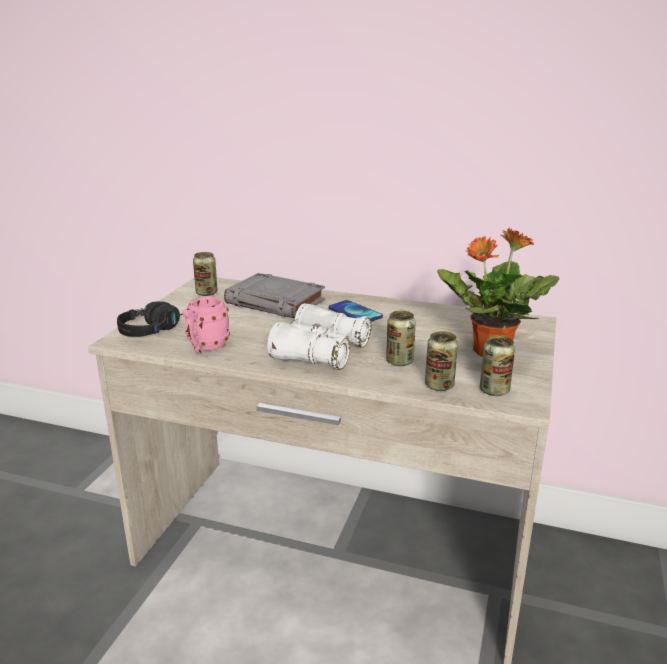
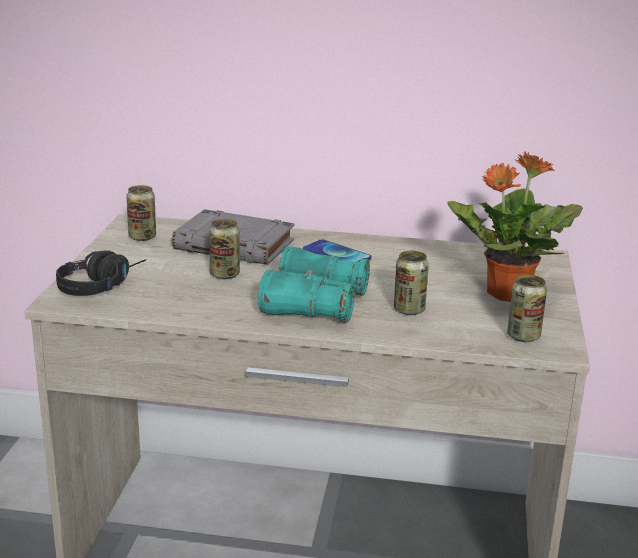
camera: 10 degrees left, 0 degrees up
(205, 347) = (173, 305): pink mug -> none
(320, 352) = (314, 304): white binoculars -> turquoise binoculars
(439, 385) = (462, 334): can -> can (225, 274)

